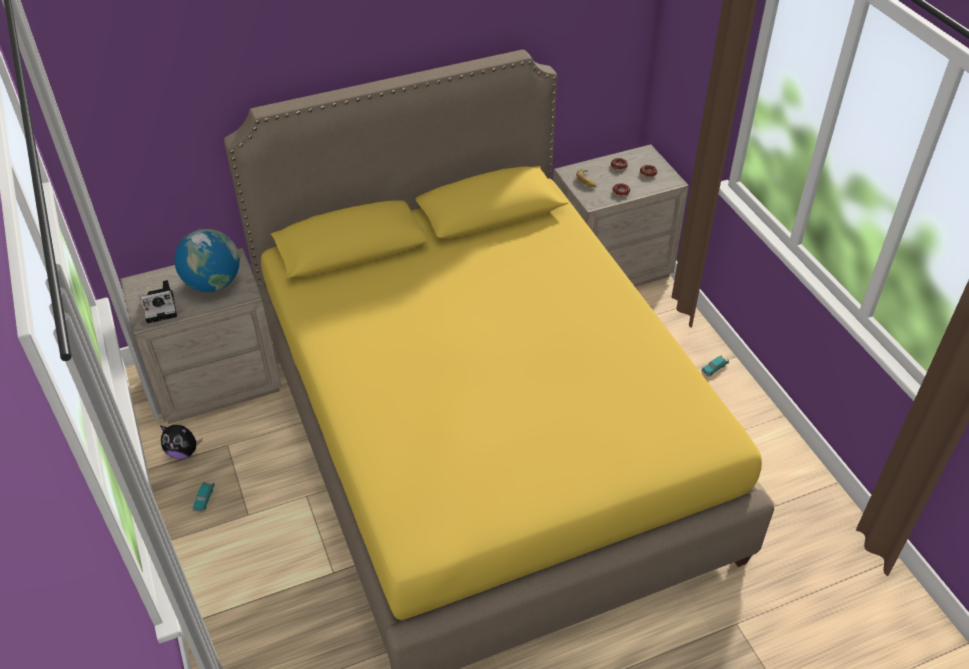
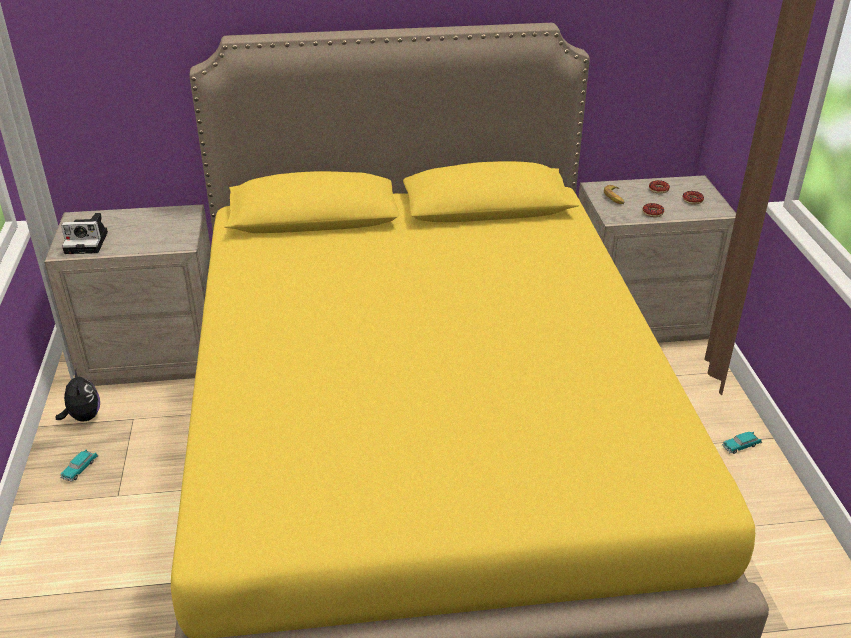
camera: 15 degrees right, 10 degrees down
(183, 452) = (83, 417): plush toy -> plush toy turned 135 degrees counterclockwise
(213, 283) = (154, 230): globe -> none

